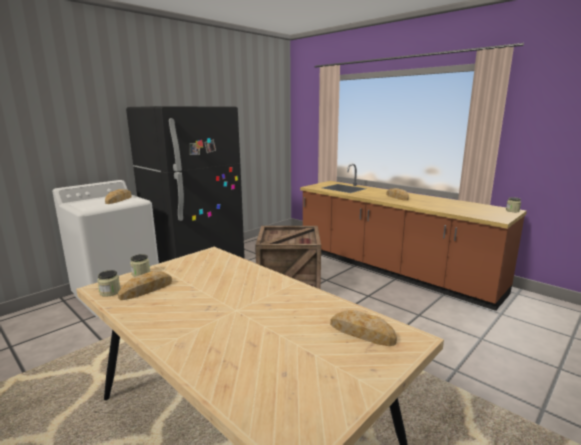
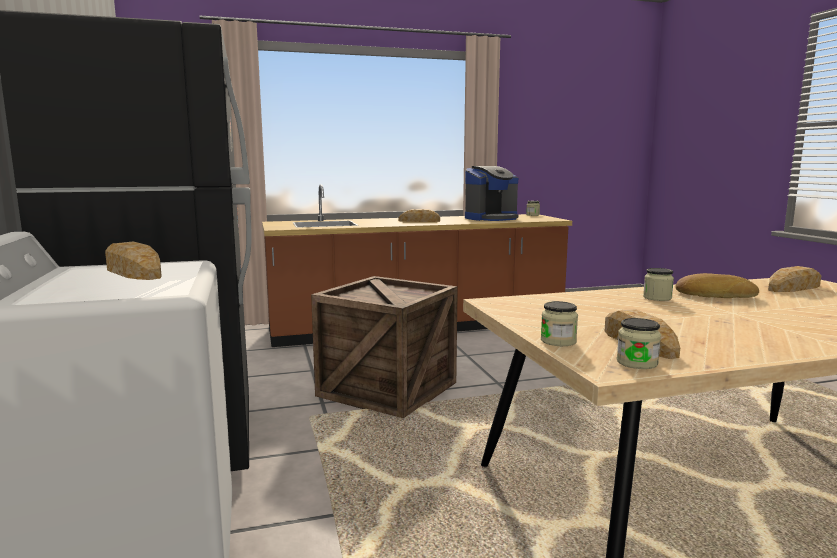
camera: 60 degrees left, 5 degrees down
(260, 286) = (657, 298): none -> jar
(291, 302) = (714, 294): none -> bread
(456, 206) = (491, 218): none -> coffee machine

